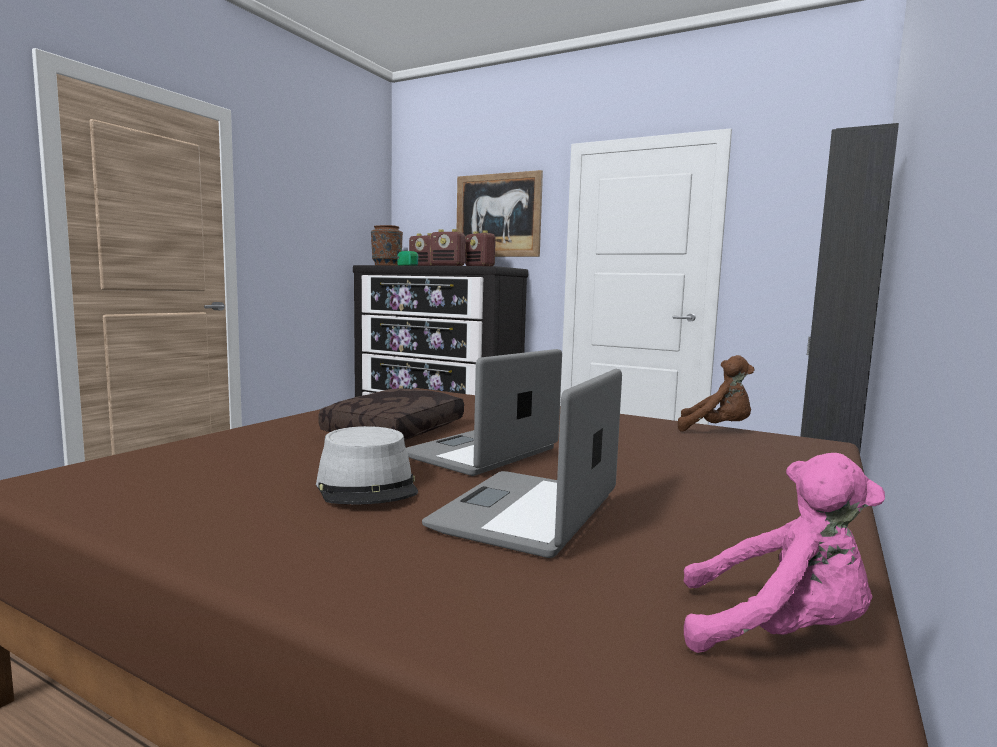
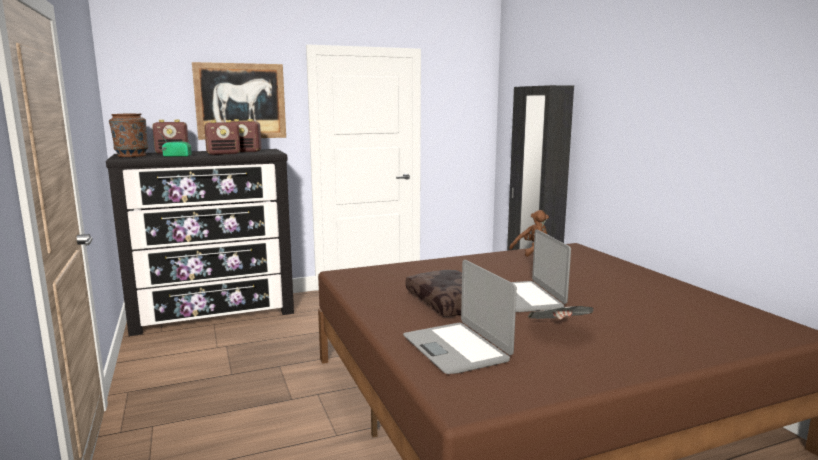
camera: 50 degrees left, 5 degrees up
(368, 486) = (558, 330): grey hat -> newspaper
(528, 513) = (623, 313): laptop -> laptop (456, 348)
(777, 633) = (743, 314): pink plush toy -> none

